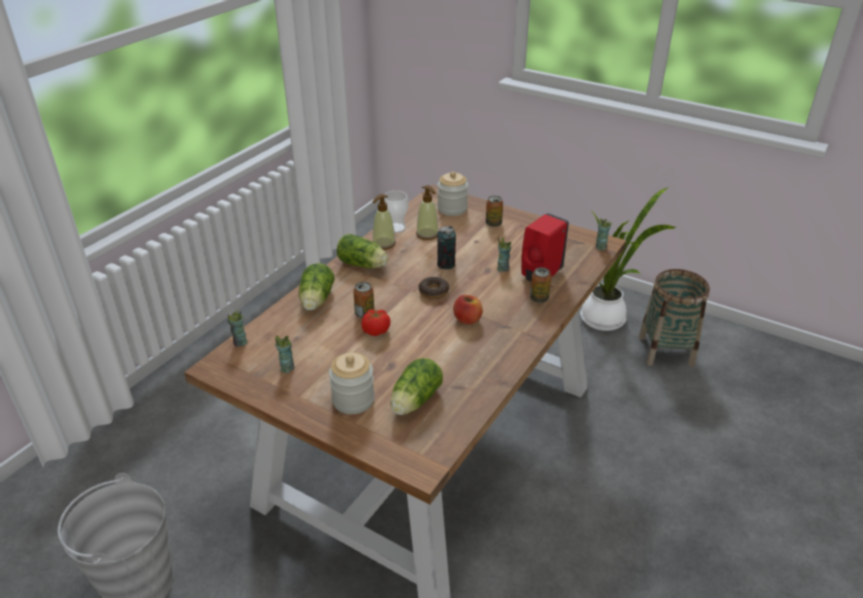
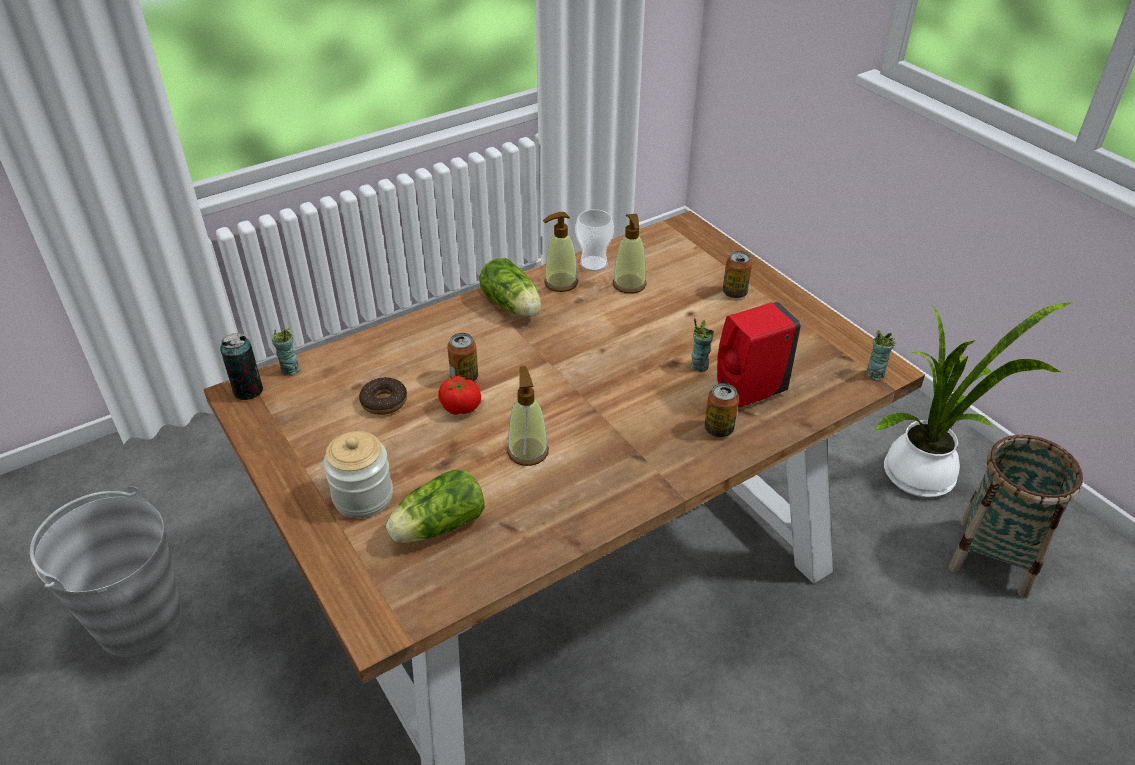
camera: 25 degrees right, 5 degrees up
(287, 368) = (318, 423): cup -> none
(316, 301) = (418, 340): lettuce -> none
(433, 292) = (577, 373): donut -> donut (384, 402)
(437, 343) = (528, 451): none -> soap dispenser
(446, 264) = (622, 337): can -> can (248, 391)
(452, 209) = (691, 254): jar -> none
(467, 319) = (593, 429): apple -> none

